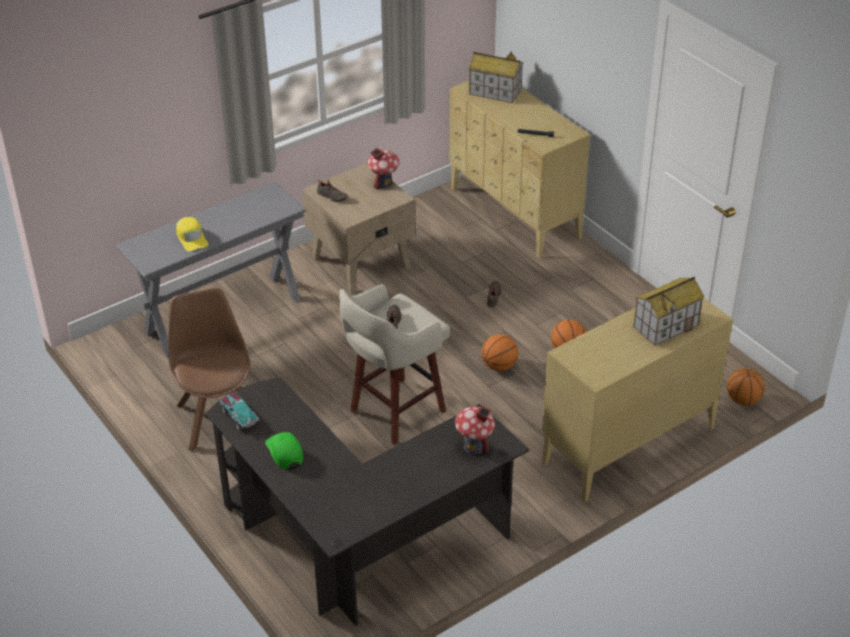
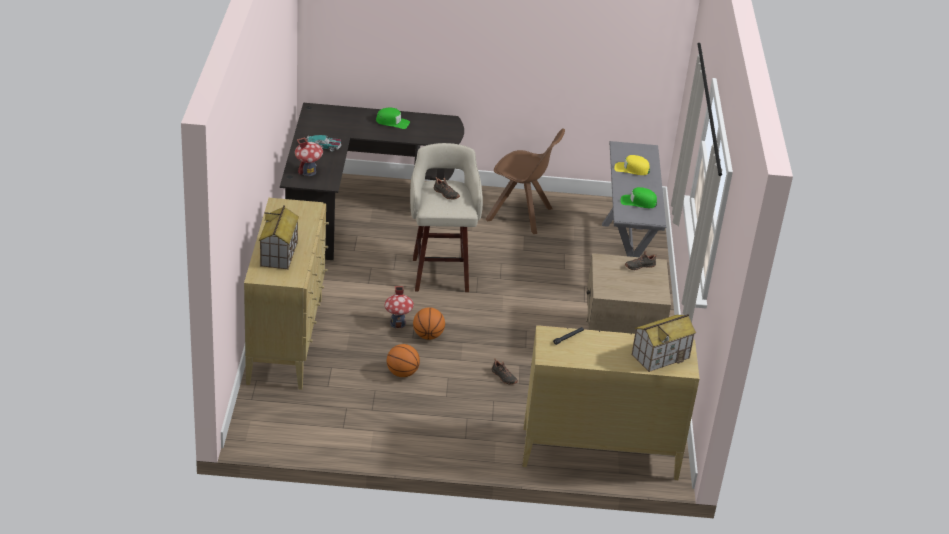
camera: 125 degrees right, 5 degrees down
(239, 415) = (441, 123): toy car -> toy car (323, 146)
(252, 210) = (638, 202): none -> green cap
(384, 183) = (631, 295): toy house -> toy house (397, 323)
(743, 400) = (248, 416): basketball -> none

